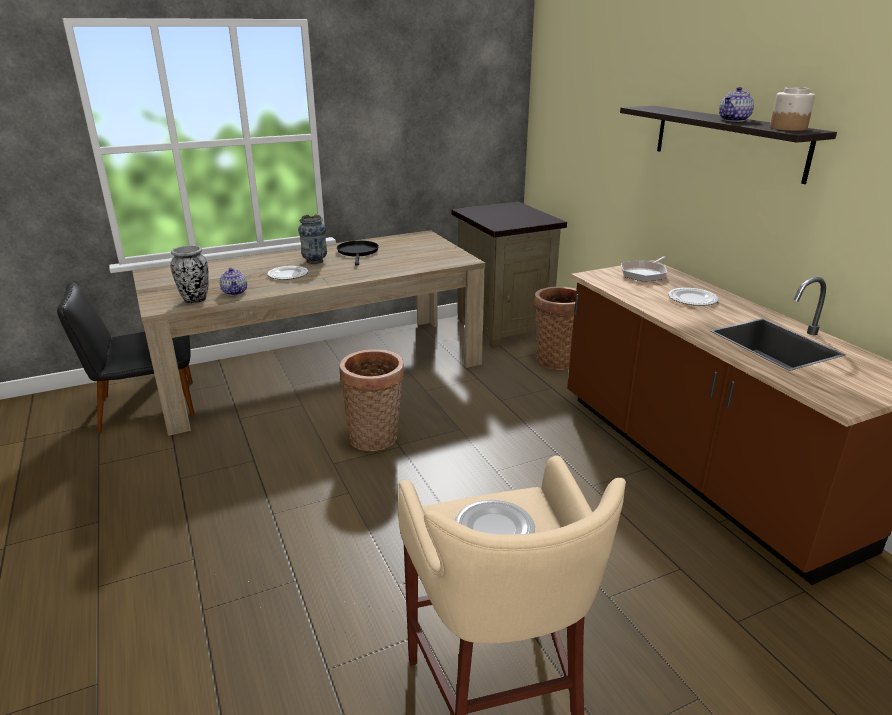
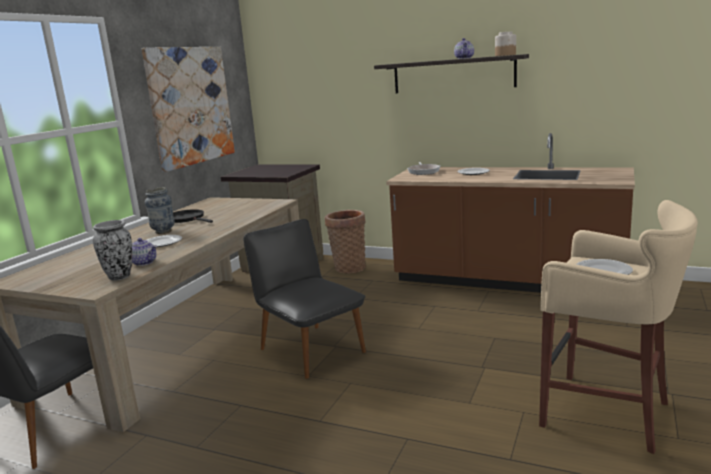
camera: 40 degrees left, 10 degrees down
(376, 439) = (312, 350): basket -> black chair
(421, 123) = (191, 106): none -> picture

